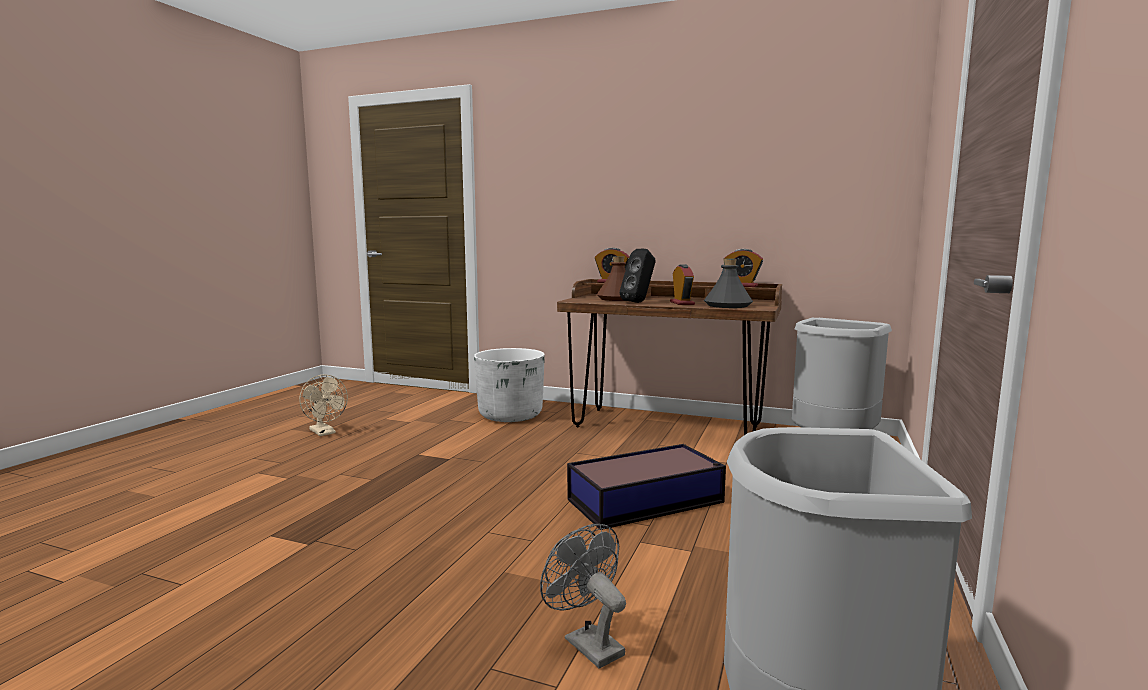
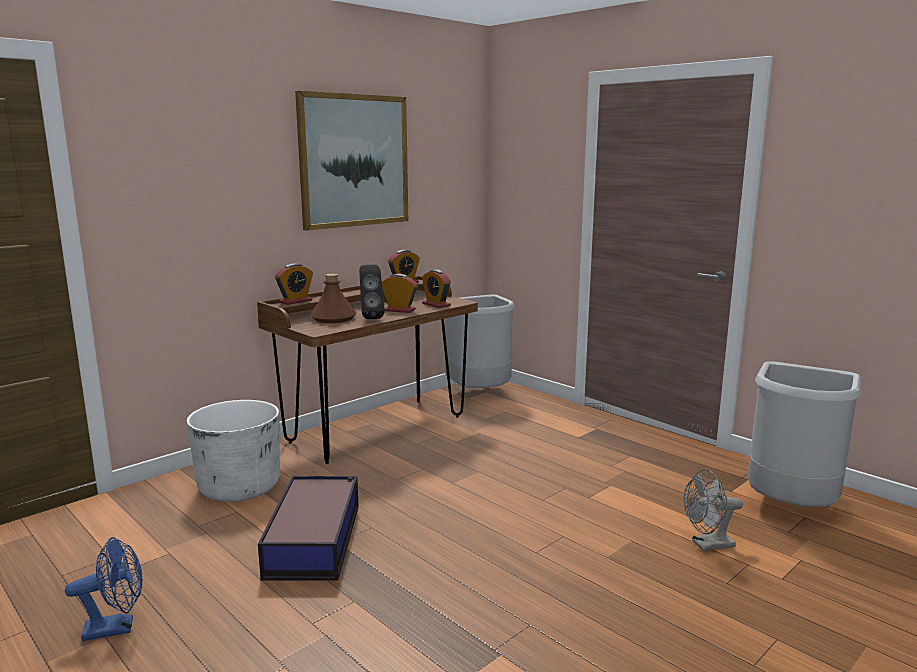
camera: 65 degrees left, 5 degrees up
(325, 433) = (117, 627): beige fan -> blue fan
(647, 501) = (525, 477): storage box -> storage box (315, 539)
(704, 154) = (354, 161): none -> picture
(728, 306) = (436, 304): grey bottle -> alarm clock

